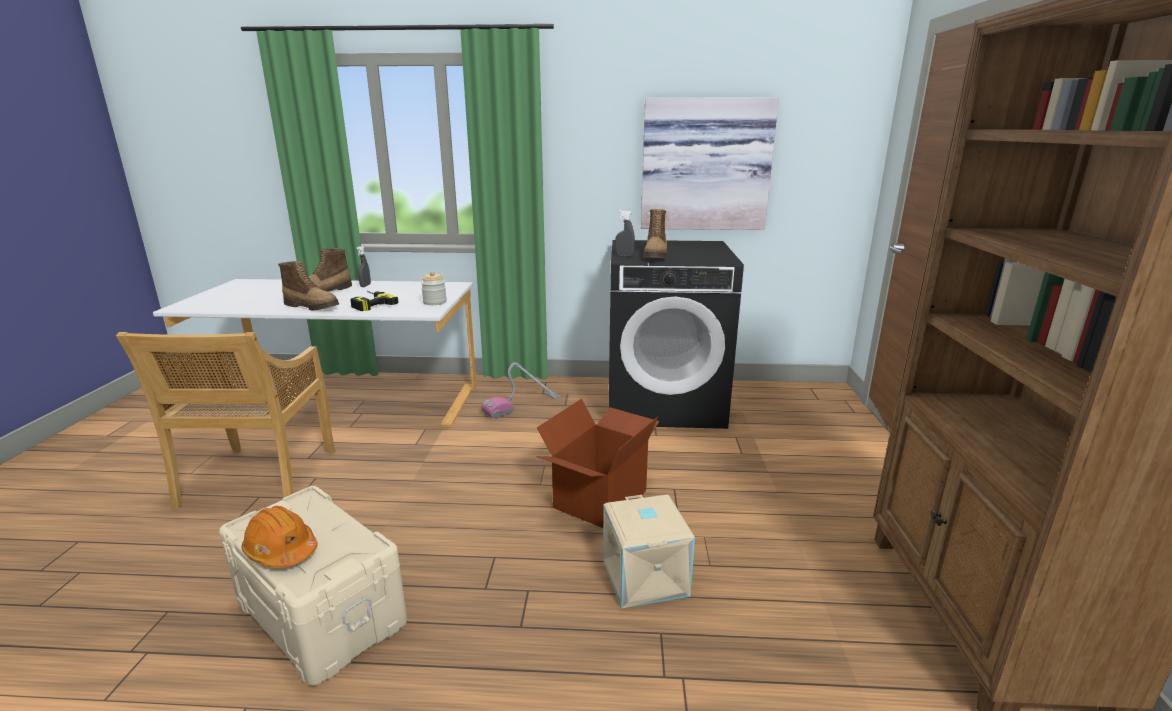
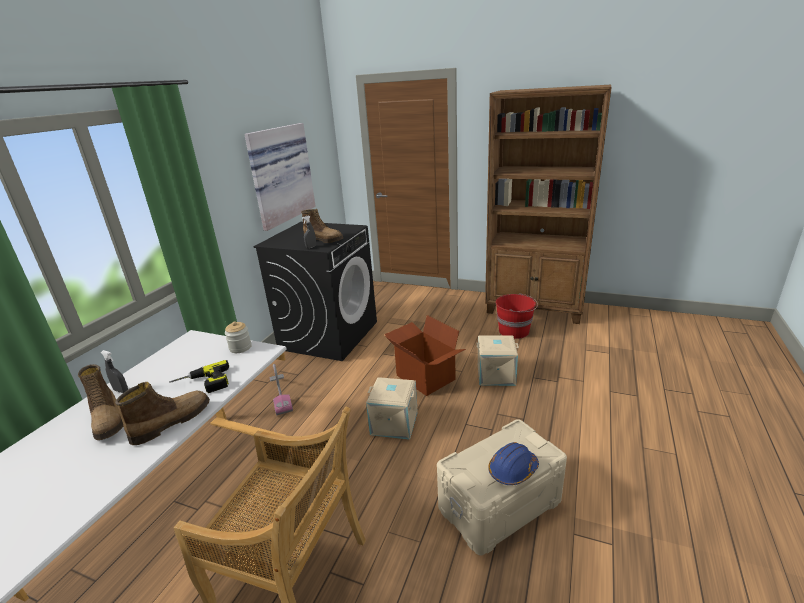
camera: 70 degrees left, 5 degrees up
(281, 550) = (513, 470): orange hard hat -> blue hard hat
(486, 491) = (395, 422): none -> beige storage box
(831, 590) = (514, 331): none -> red bucket

